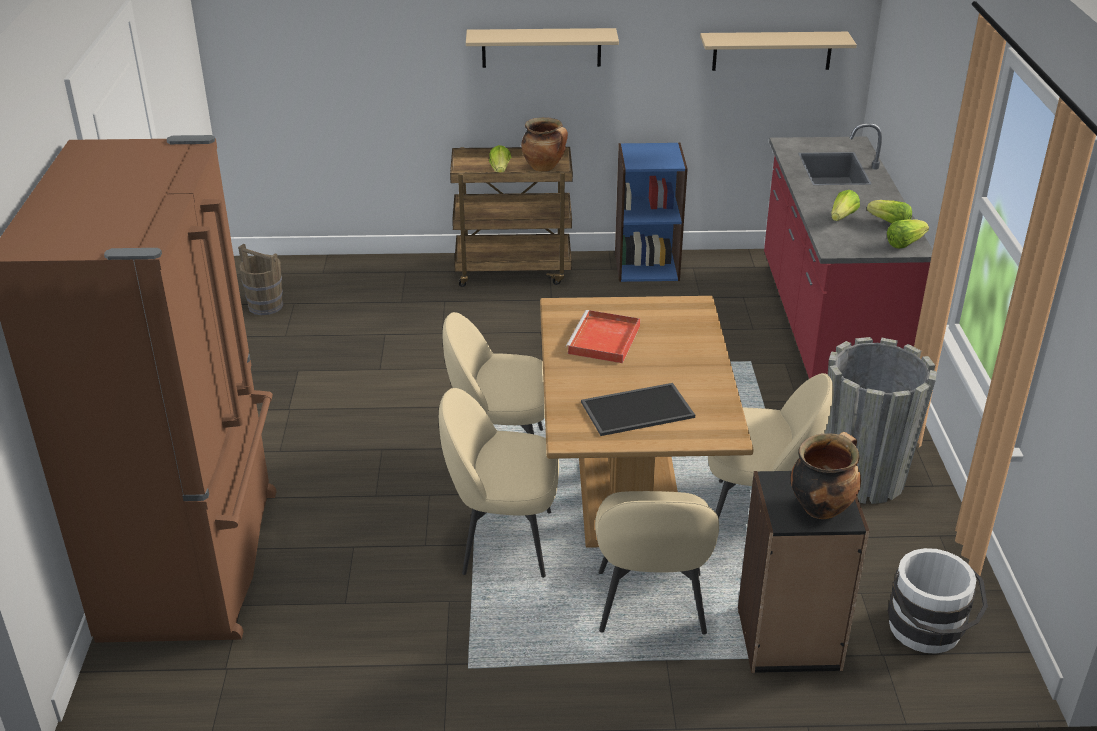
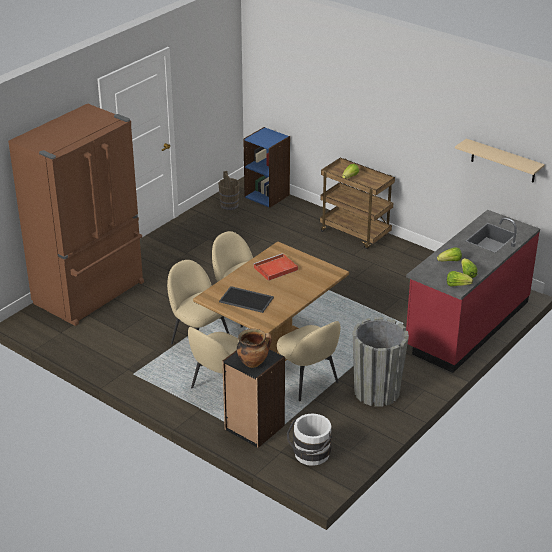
camera: 40 degrees right, 0 degrees up
(541, 47) = (388, 119): beige shelf -> none
(544, 167) = (372, 183): cooking pot -> none
(646, 266) = (422, 258): blue bookcase -> blue bookcase (267, 196)

